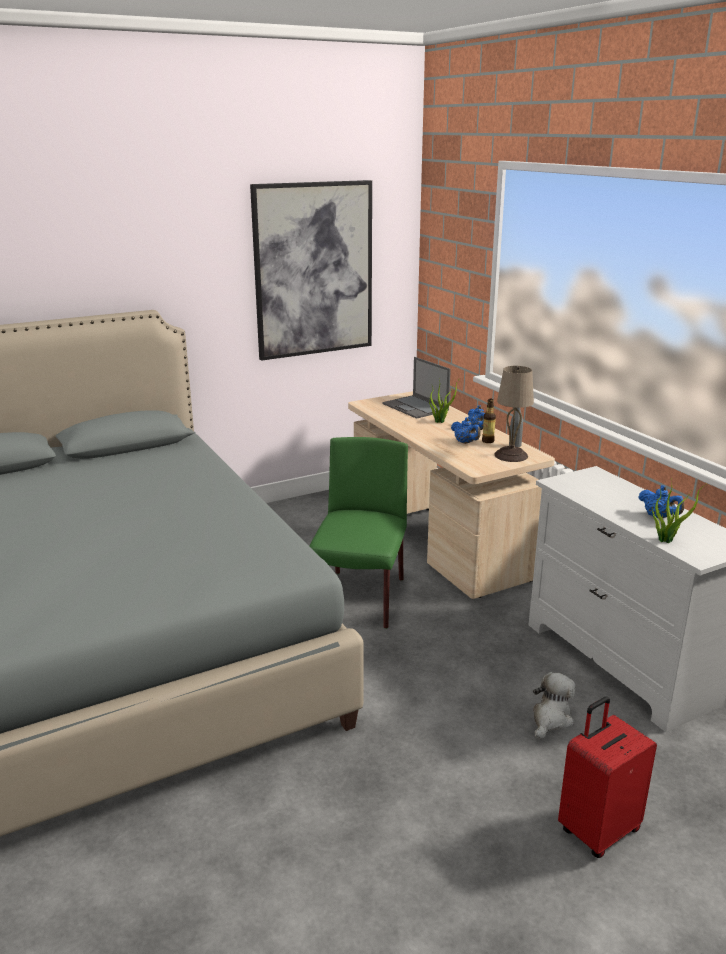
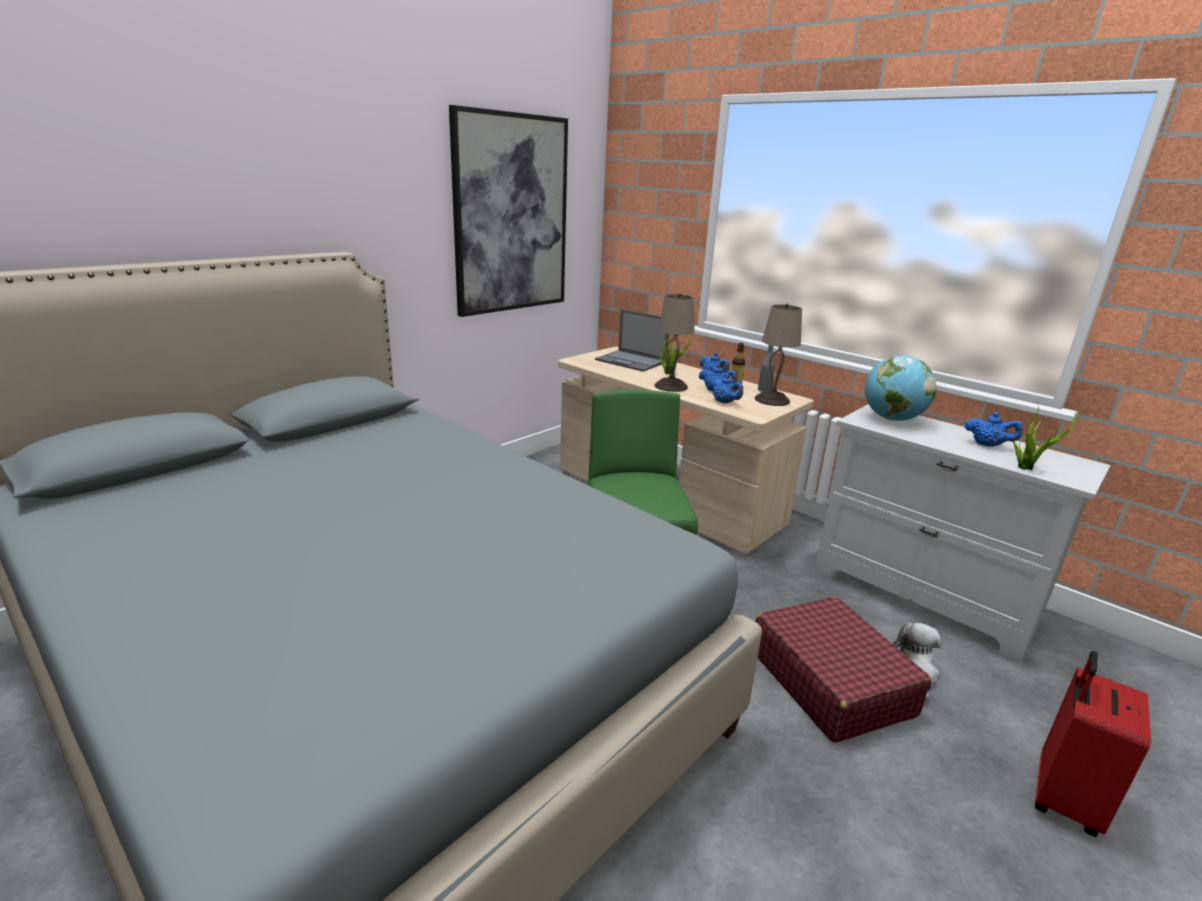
camera: 20 degrees left, 0 degrees up
(427, 435) = (671, 386): none -> beige table lamp
(460, 454) = (724, 402): none -> blue teapot
(466, 710) = (830, 681): none -> red suitcase
(593, 483) = (891, 419): none -> globe

